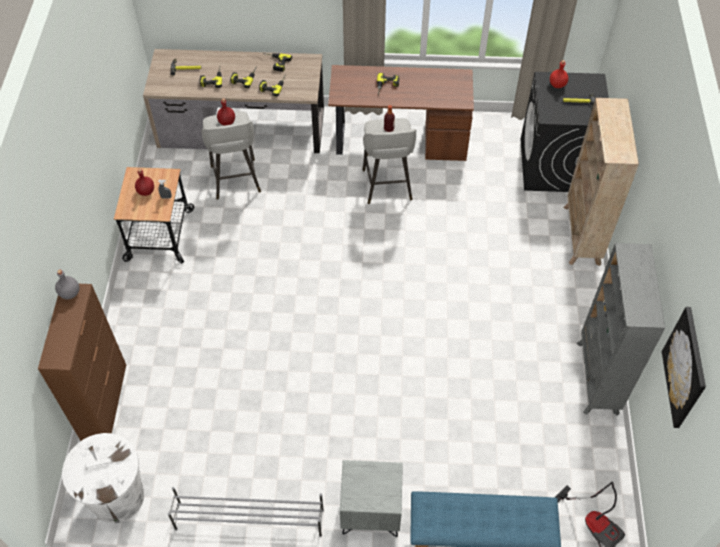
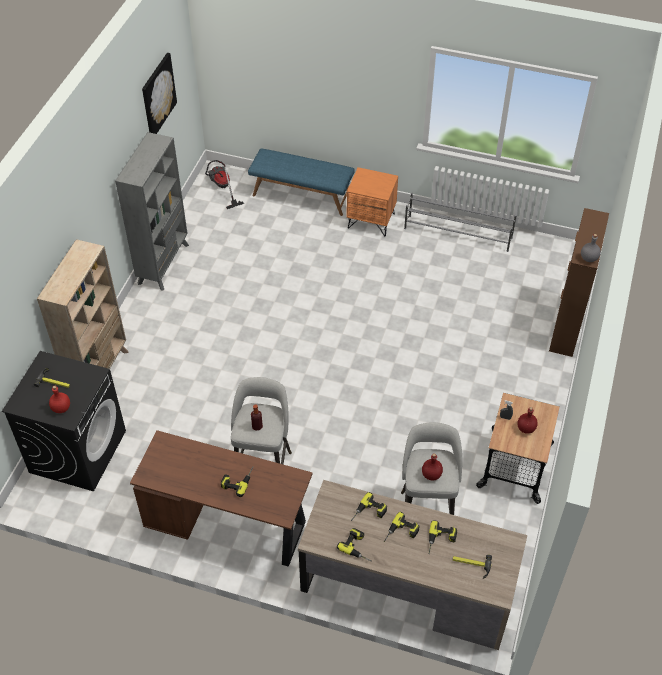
camera: 165 degrees left, 5 degrees down
(117, 497) = (554, 263): white trash can -> none
(370, 513) = (371, 220): grey nightstand -> orange nightstand

